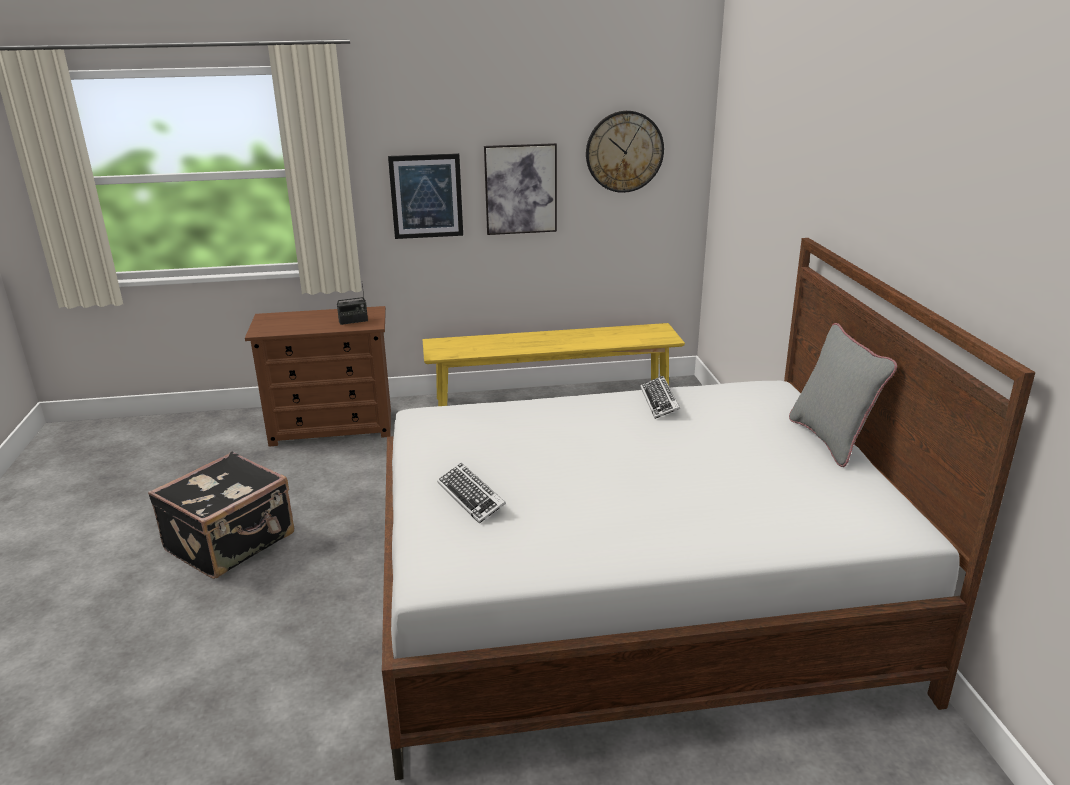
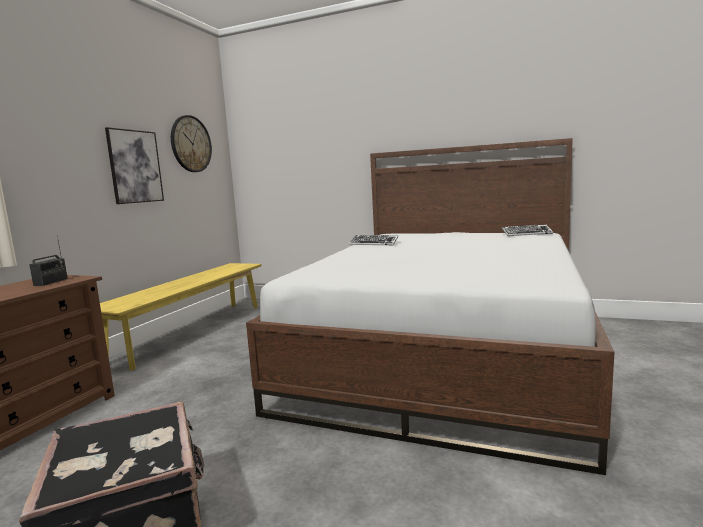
camera: 60 degrees left, 15 degrees down
(426, 196) = (62, 168): picture -> none
(471, 497) = (447, 273): keyboard -> keyboard (526, 233)
(831, 440) = (453, 233): grey pillow -> none

